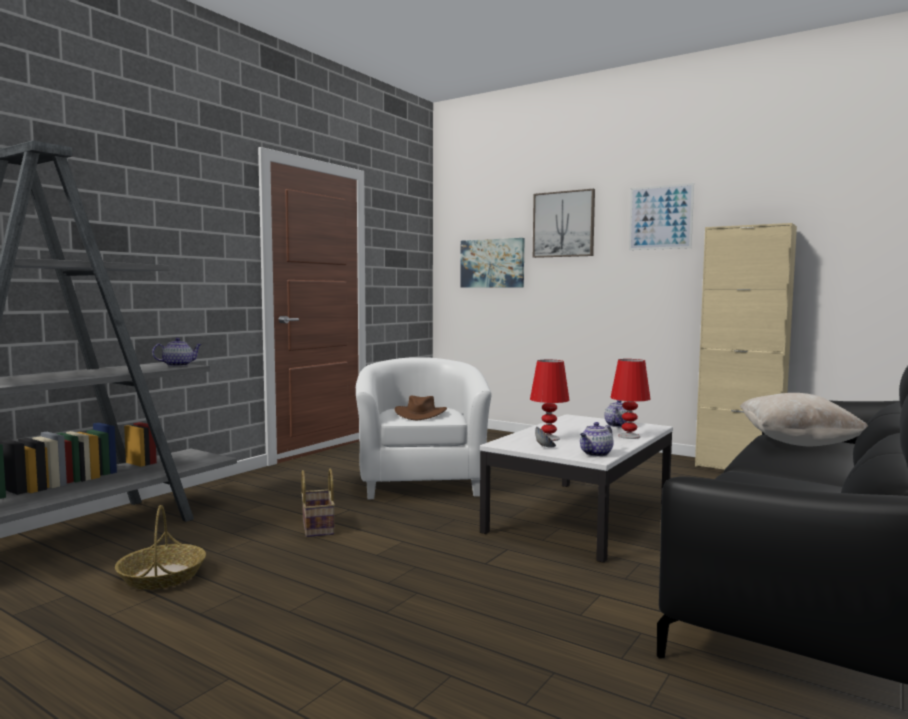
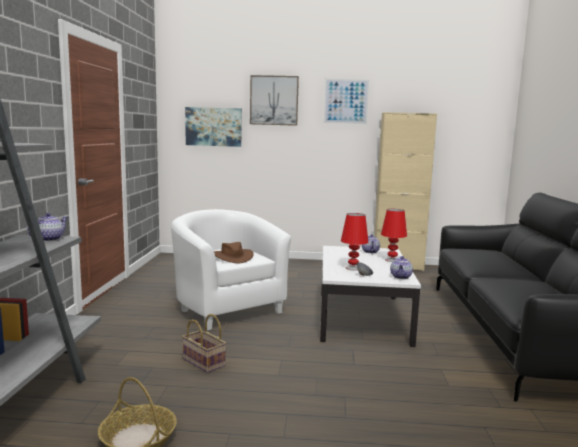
camera: 30 degrees left, 5 degrees up
(797, 443) = (481, 255): beige pillow -> none

